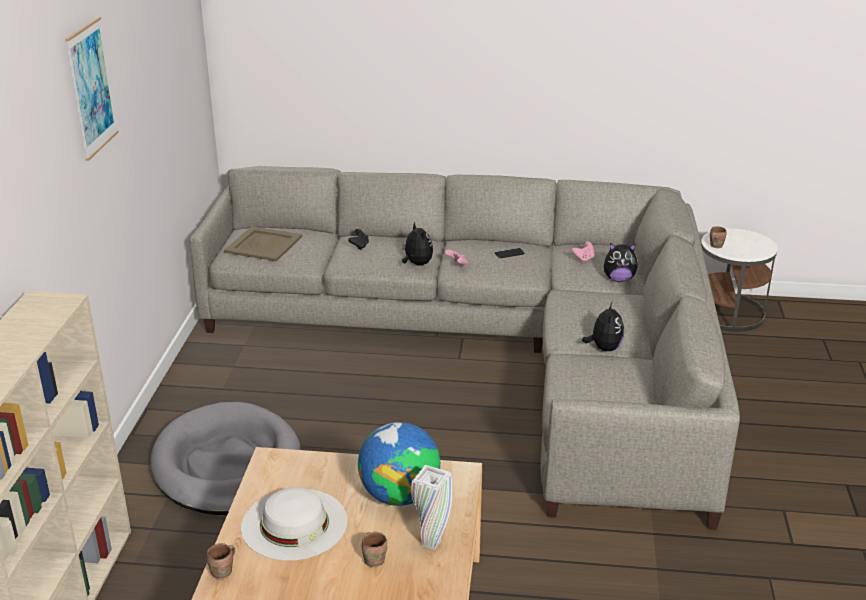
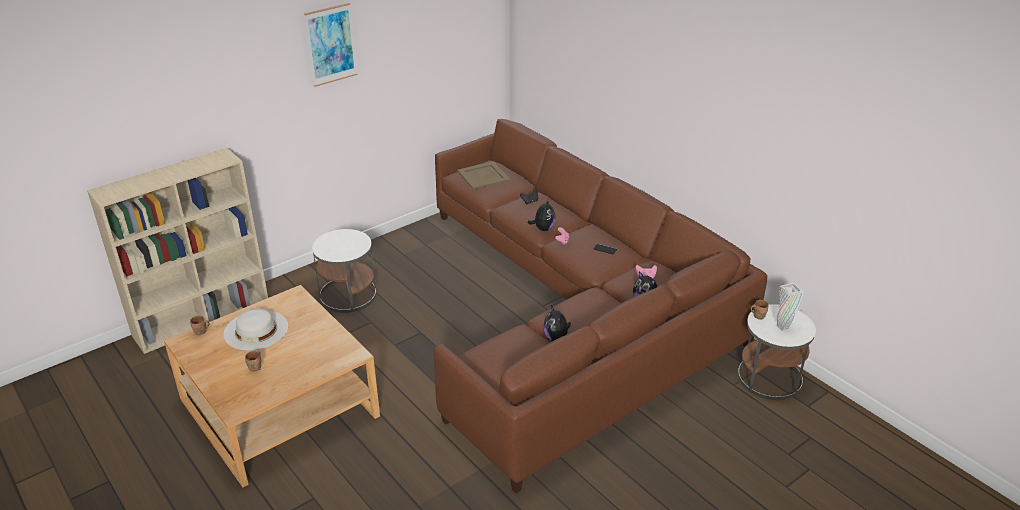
camera: 45 degrees right, 5 degrees up
(227, 465) = (347, 295): grey dog bed -> white side table
(400, 495) = (313, 346): globe -> none
(431, 543) = (287, 377): white vase -> white vase (782, 327)
(497, 350) = (572, 313): grey sofa -> brown sofa
(604, 348) = (557, 338): plush toy -> plush toy turned 105 degrees clockwise

